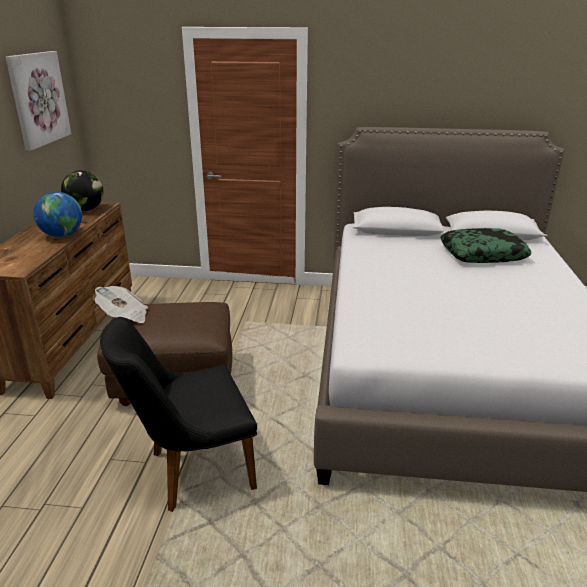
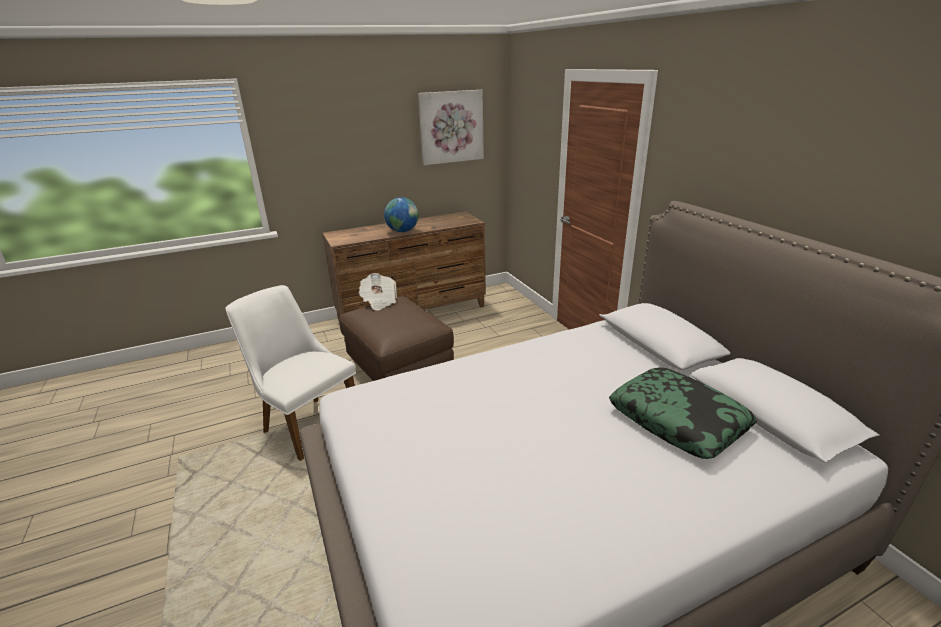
camera: 60 degrees right, 0 degrees up
(85, 209) = (456, 220): globe -> none
(191, 471) = (305, 423): black chair -> white chair

